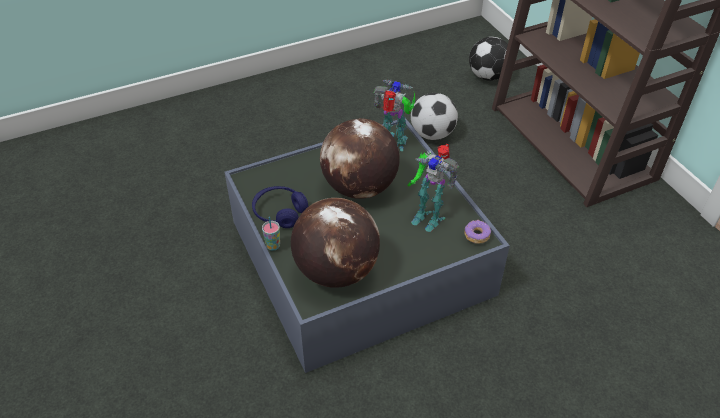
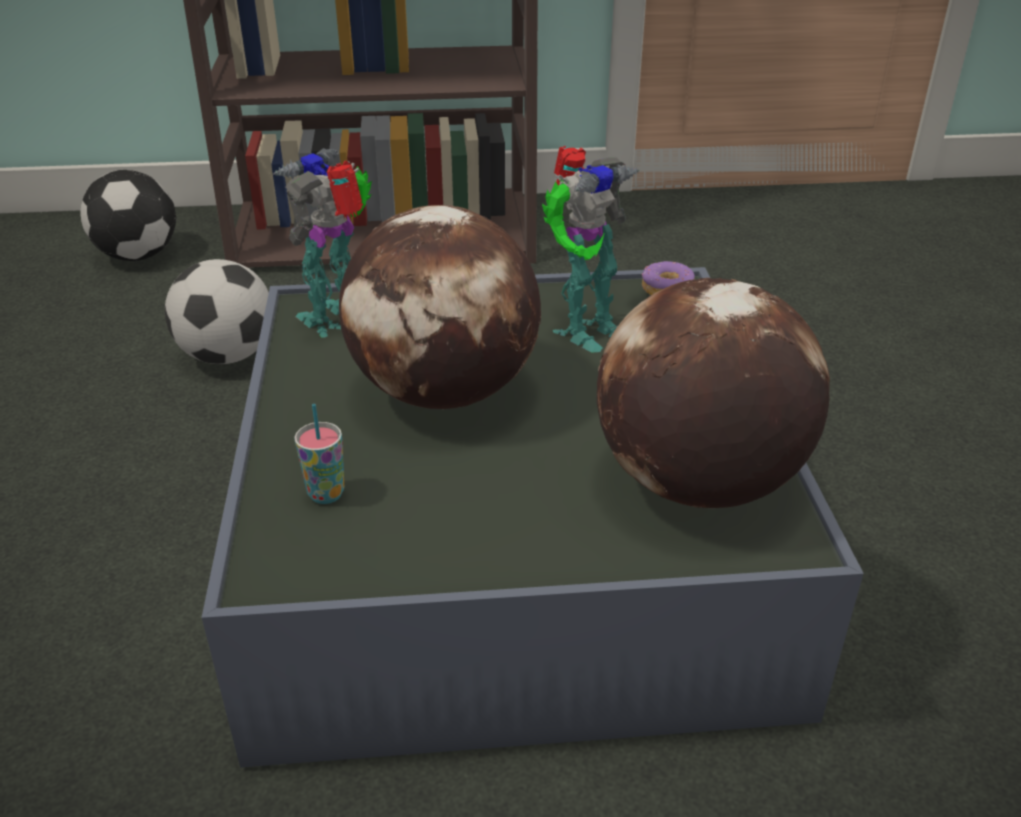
camera: 70 degrees left, 10 degrees down
(273, 246) = (575, 568): cup -> cup (326, 494)
(279, 212) = (448, 536): blue headphones -> none

